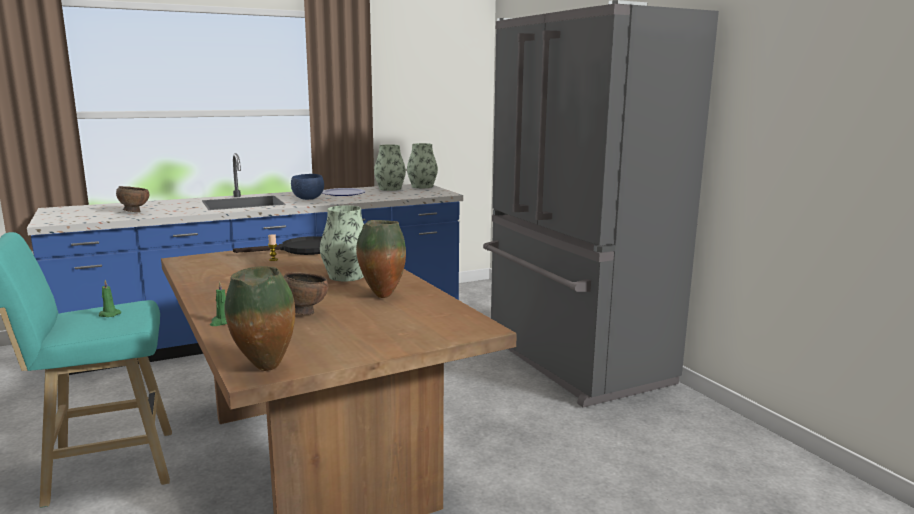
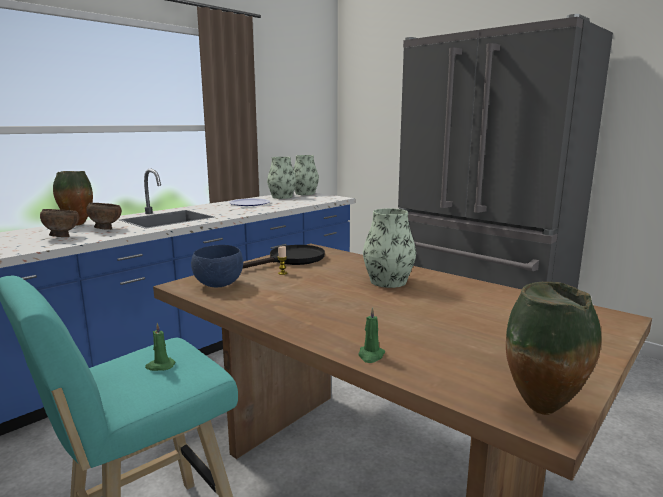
camera: 20 degrees left, 0 degrees up
(305, 312) = (432, 328): brown bowl -> brown bowl (106, 229)
(308, 199) = (228, 210): blue bowl -> blue bowl (220, 285)
(381, 295) = (462, 297): vase -> vase (77, 224)

